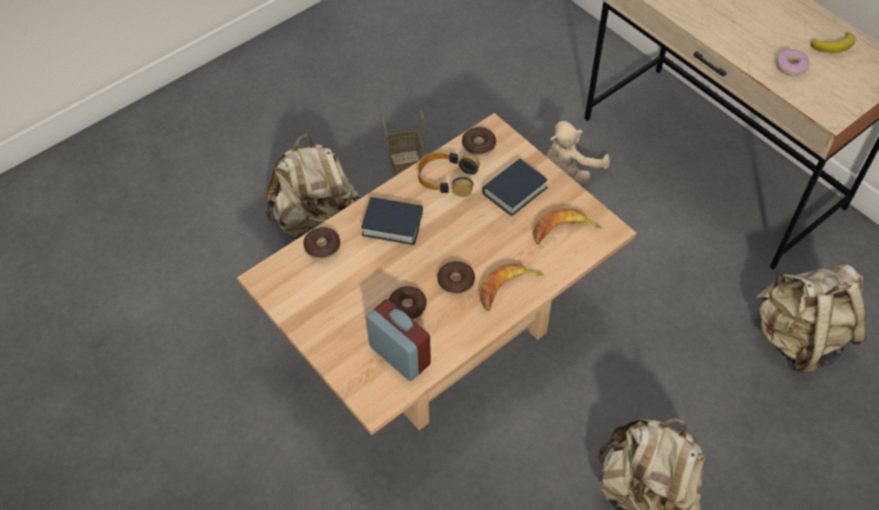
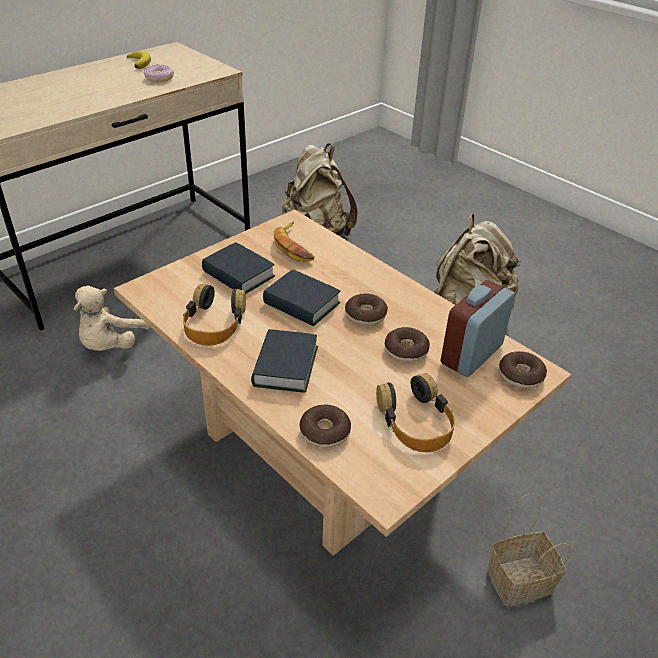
camera: 95 degrees left, 15 degrees down
(317, 222) = (140, 594): beige backpack -> none
(326, 304) = (415, 421): none -> headphones
(405, 165) = (59, 492): basket -> basket (518, 582)
(472, 236) = (301, 304): none -> book
(478, 145) = (165, 299): donut -> donut (520, 375)
(507, 289) = (370, 281): banana -> none
(569, 170) = (111, 344): beige plush toy -> beige plush toy turned 60 degrees clockwise

